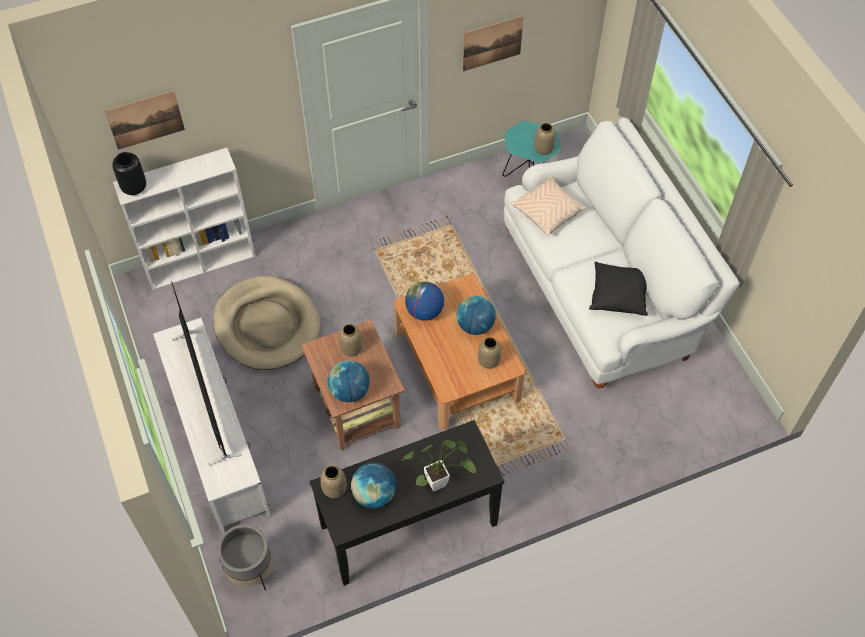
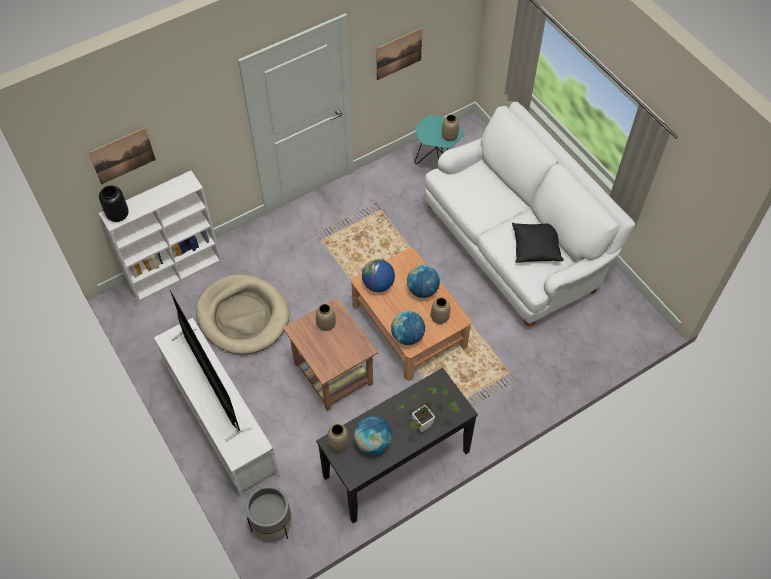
camera: 10 degrees left, 0 degrees up
(350, 391) = (332, 360): globe -> globe (407, 336)
(548, 212) = (464, 187): beige pillow -> none

